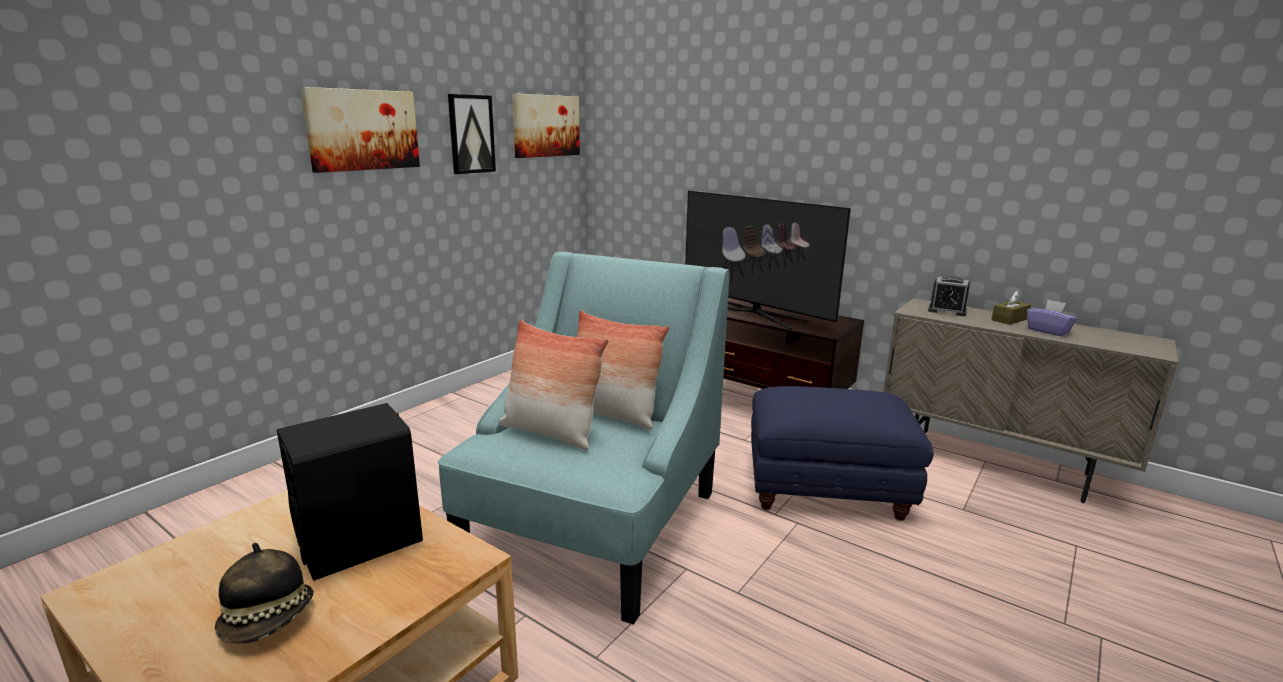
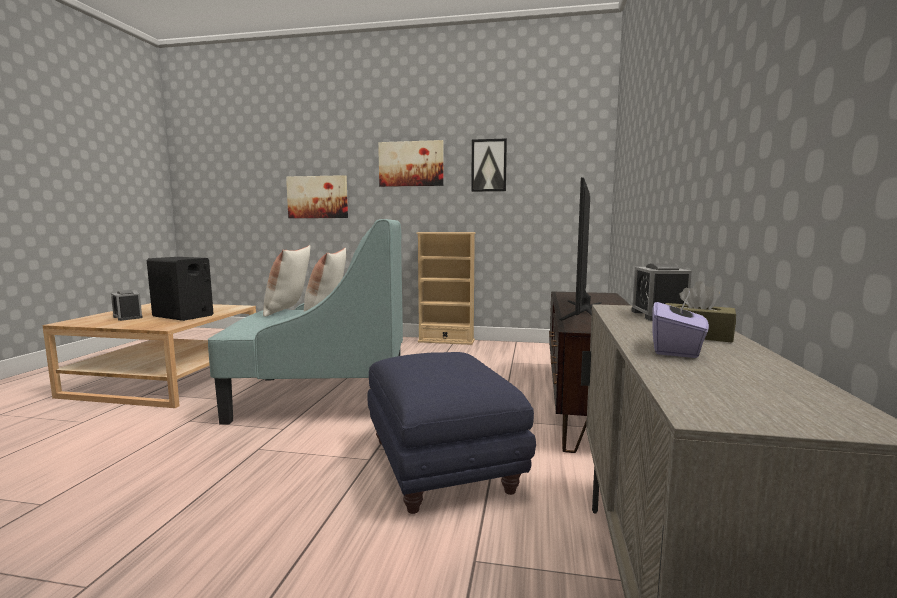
camera: 65 degrees right, 10 degrees down
(269, 621) = (127, 317): hat -> alarm clock
(454, 400) = (446, 341): none -> beige bookcase
(546, 126) = (564, 158): picture -> picture (317, 197)

